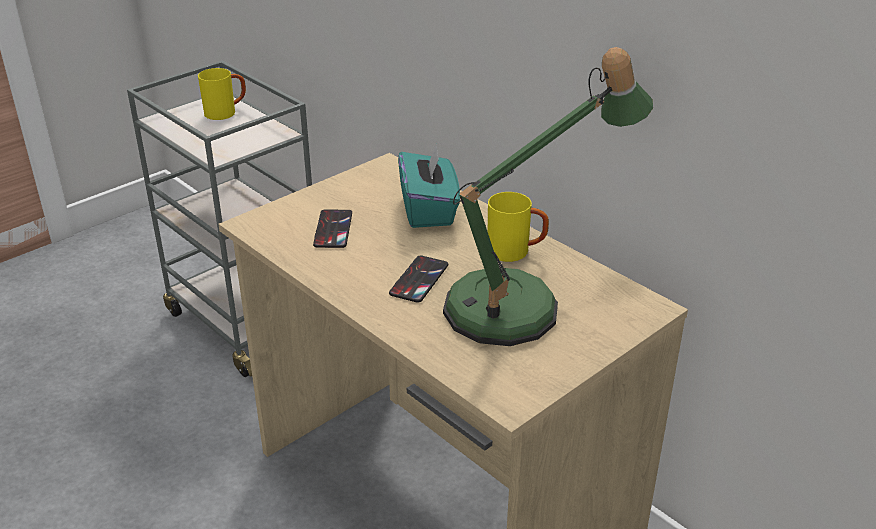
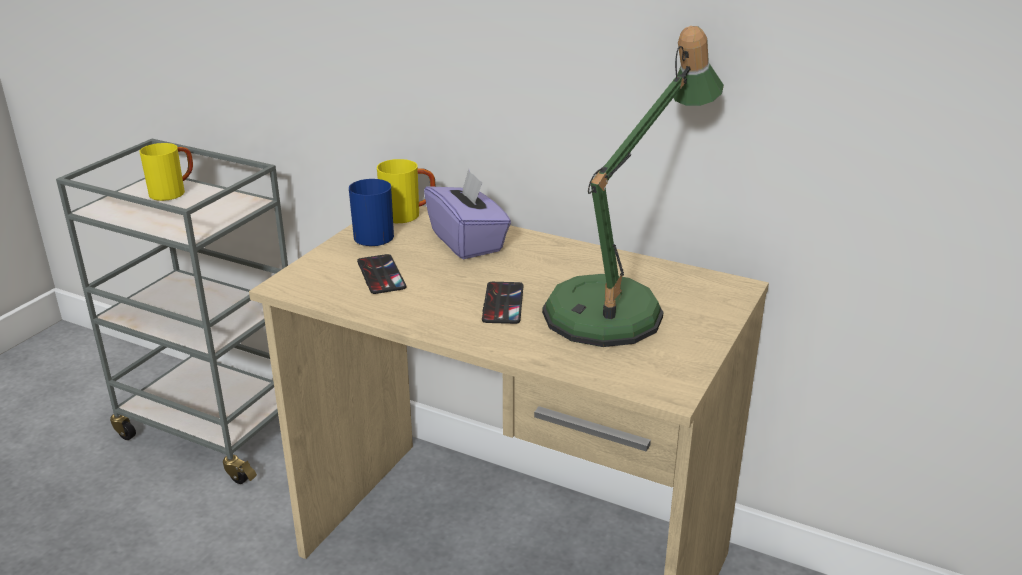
camera: 20 degrees left, 5 degrees down
(348, 187) = (369, 235): none -> blue mug
(429, 210) = (468, 241): turquoise tissue box -> purple tissue box
(516, 252) = (580, 263): yellow mug -> yellow mug (408, 215)

